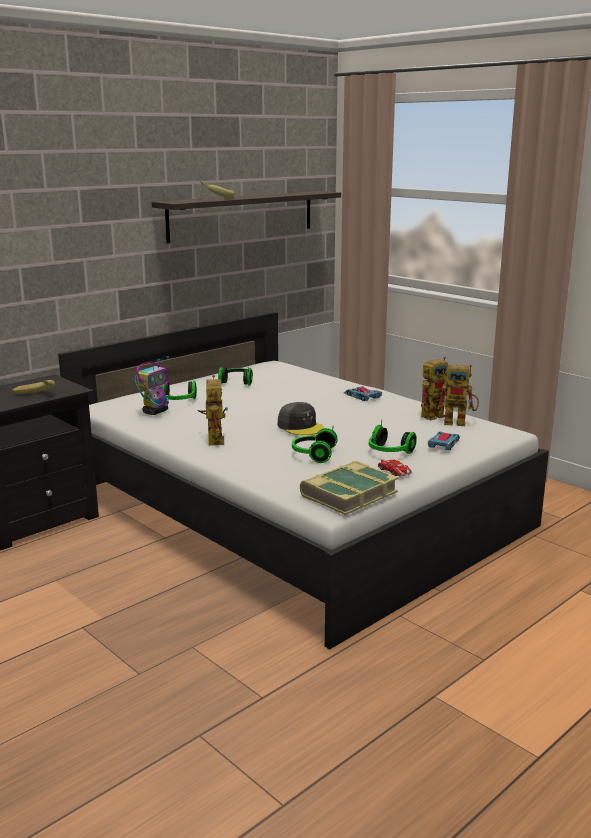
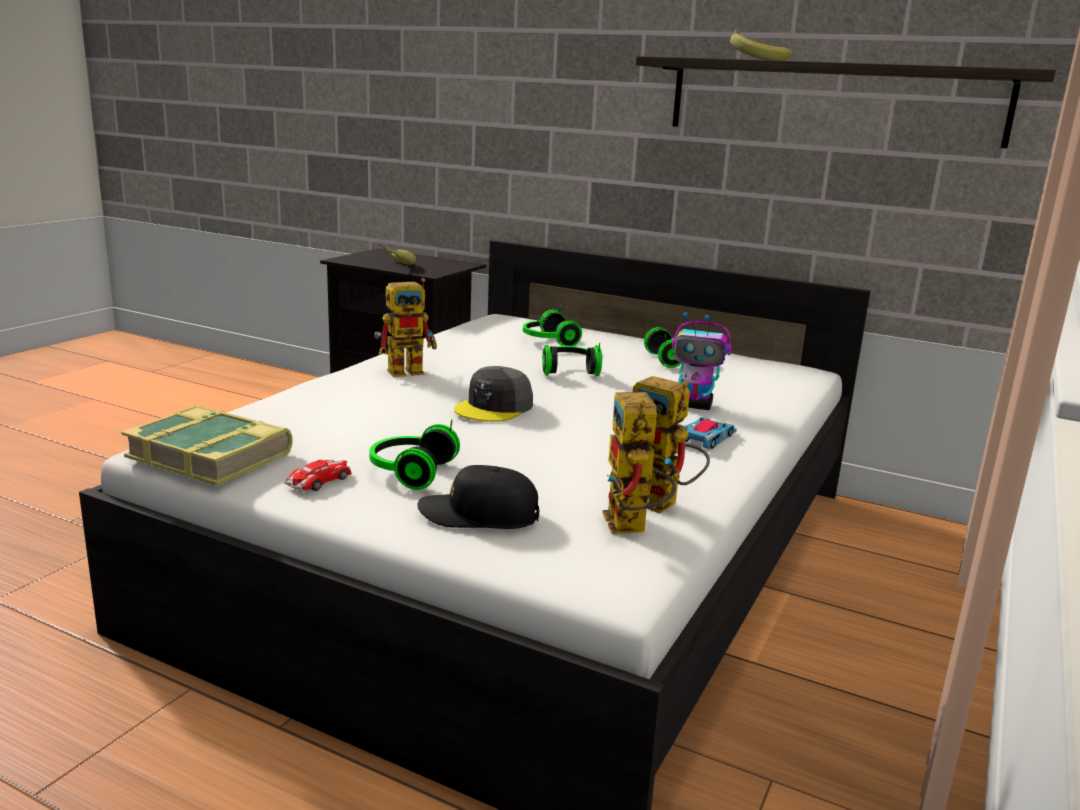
camera: 70 degrees right, 0 degrees up
(155, 412) = (490, 336): toy robot -> toy robot (695, 406)
(313, 455) = (373, 424): headphones -> headphones (568, 370)
(444, 444) = (479, 515): toy car -> black cap

